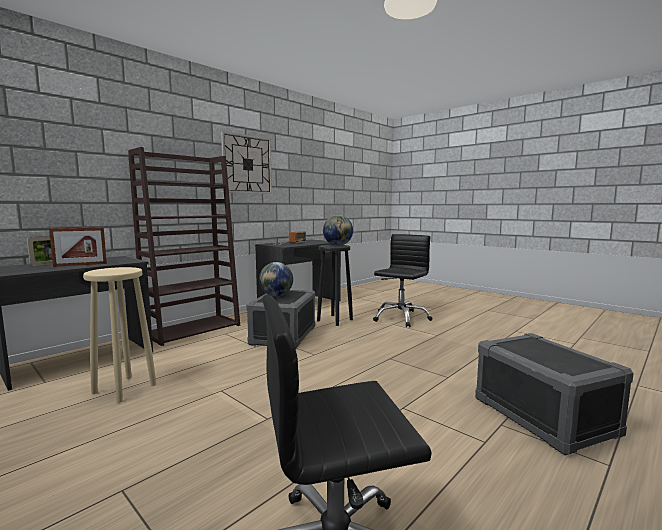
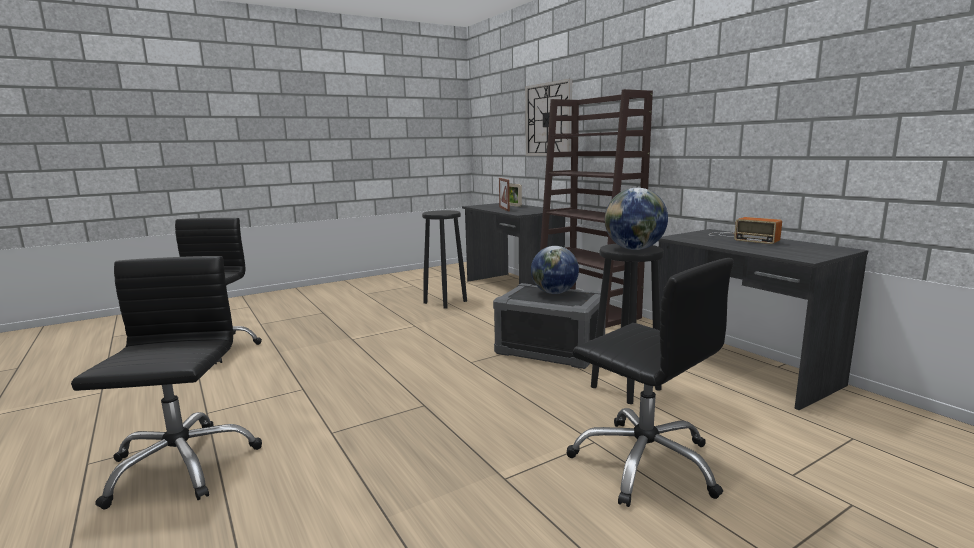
camera: 105 degrees right, 5 degrees up
(123, 389) = (445, 302): beige stool -> black stool
(247, 164) = (713, 87): wall clock -> wall clock (548, 119)
(542, 416) = (181, 465): grey storage box -> black office chair

